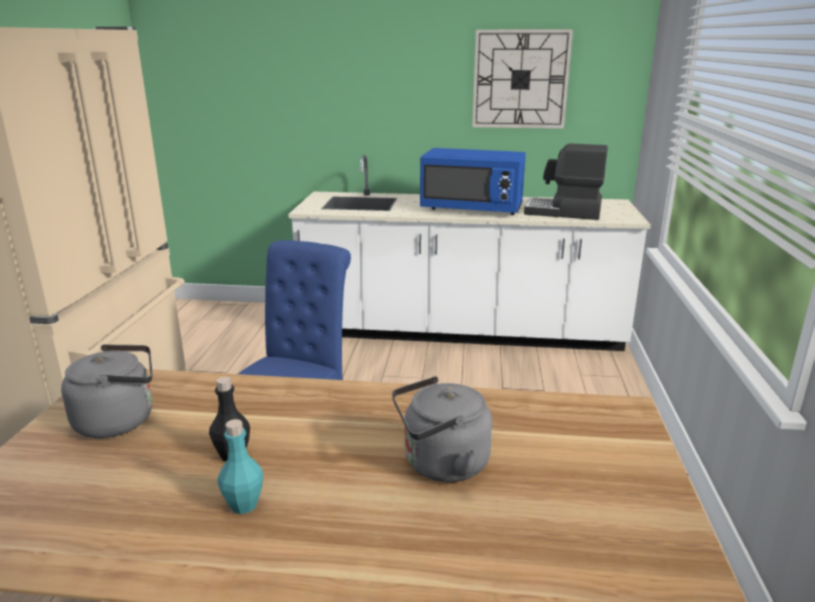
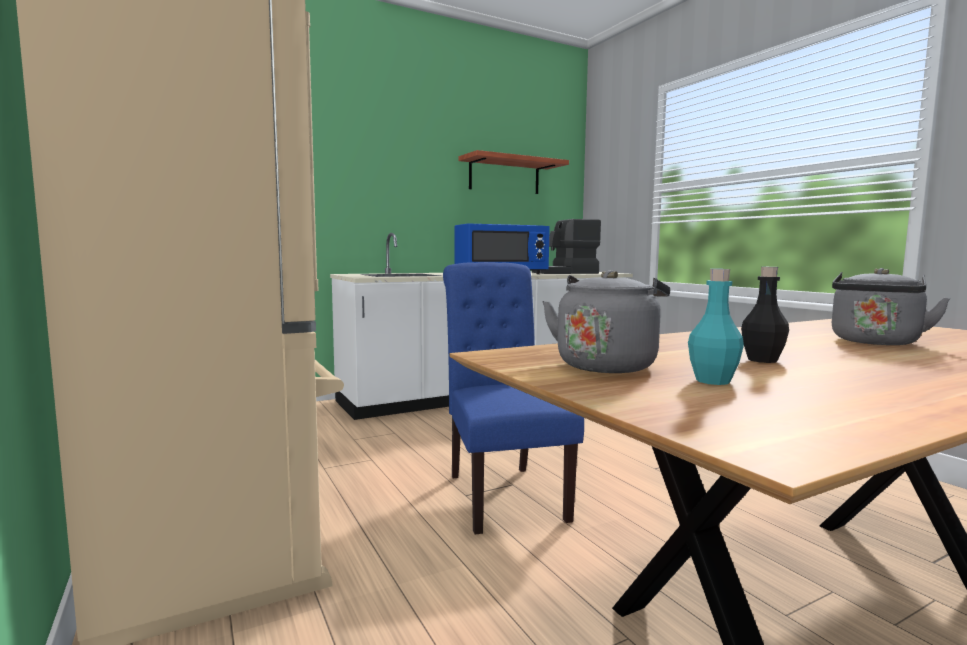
camera: 35 degrees left, 15 degrees down
(243, 505) = (867, 371): turquoise bottle -> turquoise bottle (712, 381)
(520, 79) = (504, 176): wall clock -> shelf

